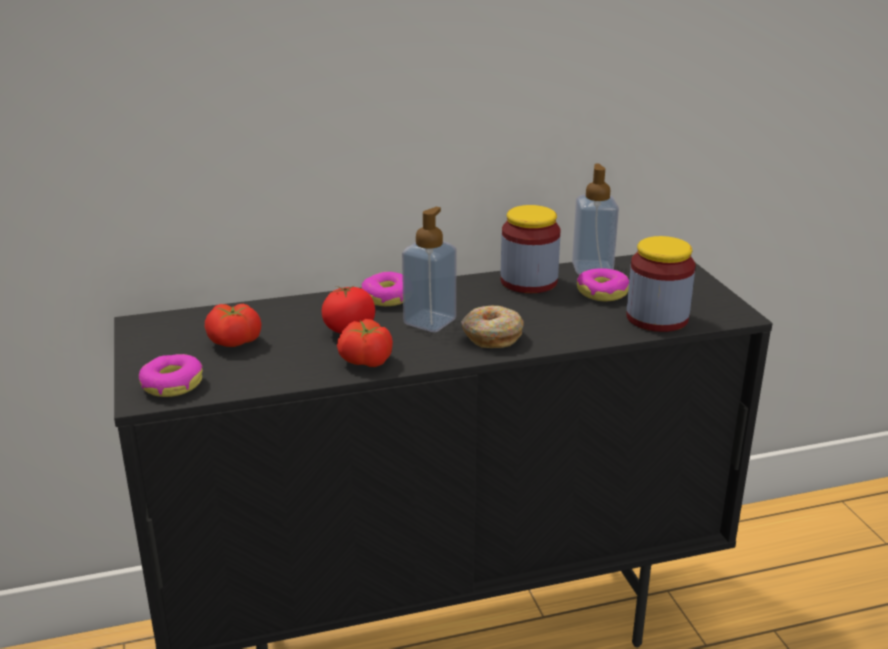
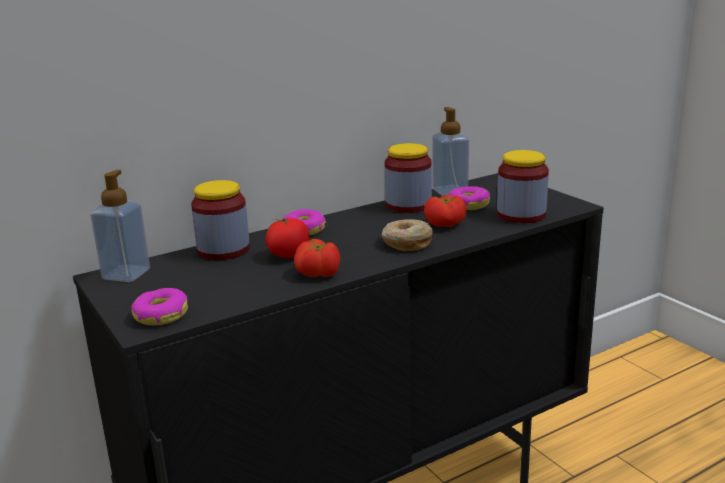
camera: 15 degrees left, 5 degrees down
(234, 342) = (196, 277): tomato -> tomato (445, 224)
(283, 310) = (223, 250): none -> jar
(429, 321) = (350, 241): soap dispenser -> soap dispenser (126, 274)

